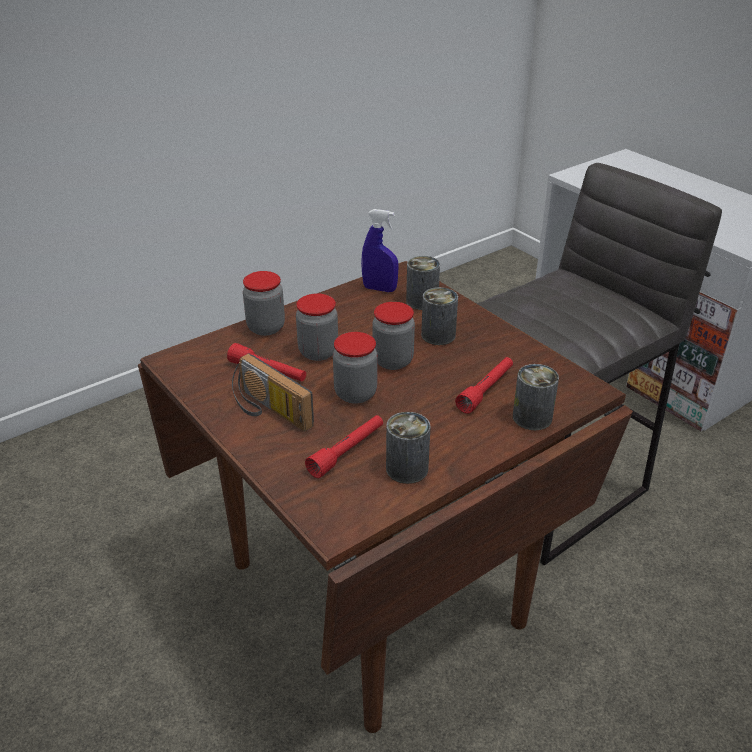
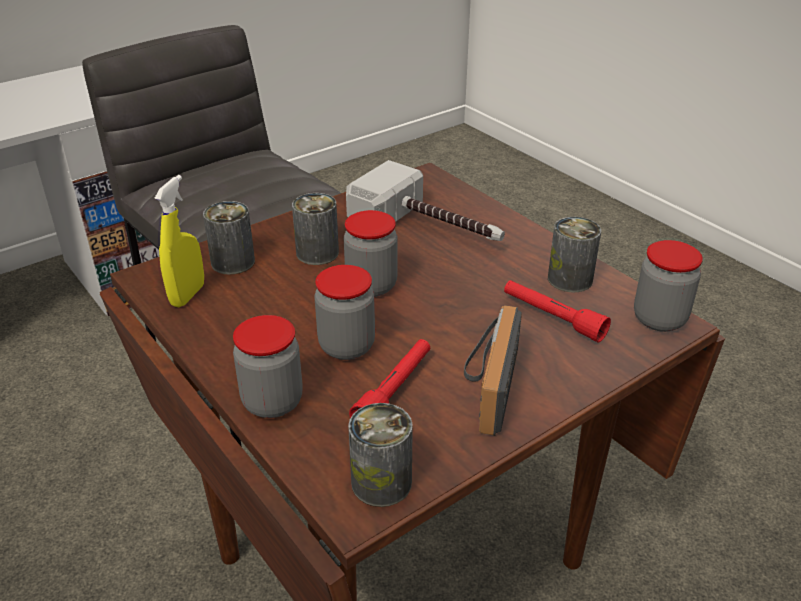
camera: 90 degrees left, 0 degrees up
(268, 411) = (485, 384): radio -> radio turned 150 degrees clockwise
(355, 394) = (441, 313): jar -> jar (659, 319)
(379, 289) = (187, 295): blue spray bottle -> yellow spray bottle
(486, 390) = (430, 228): red flashlight -> hammer
(532, 417) = (473, 207): can -> can (381, 482)

